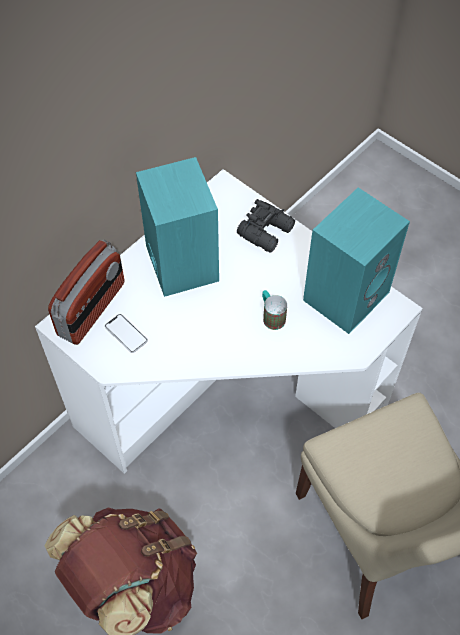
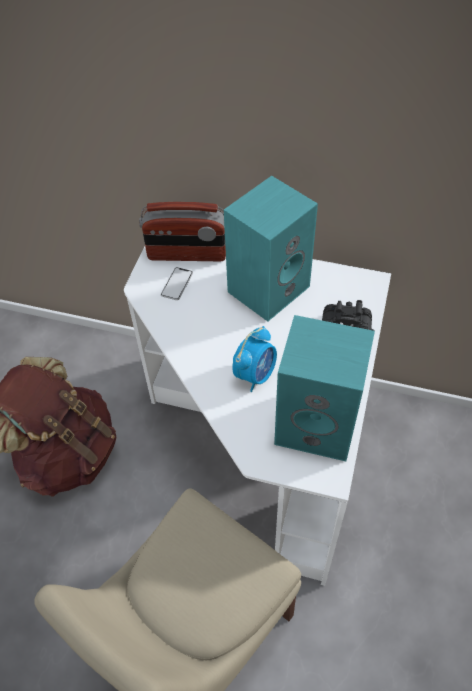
camera: 65 degrees right, 5 degrees down
(271, 316) = (255, 374): mug -> alarm clock

